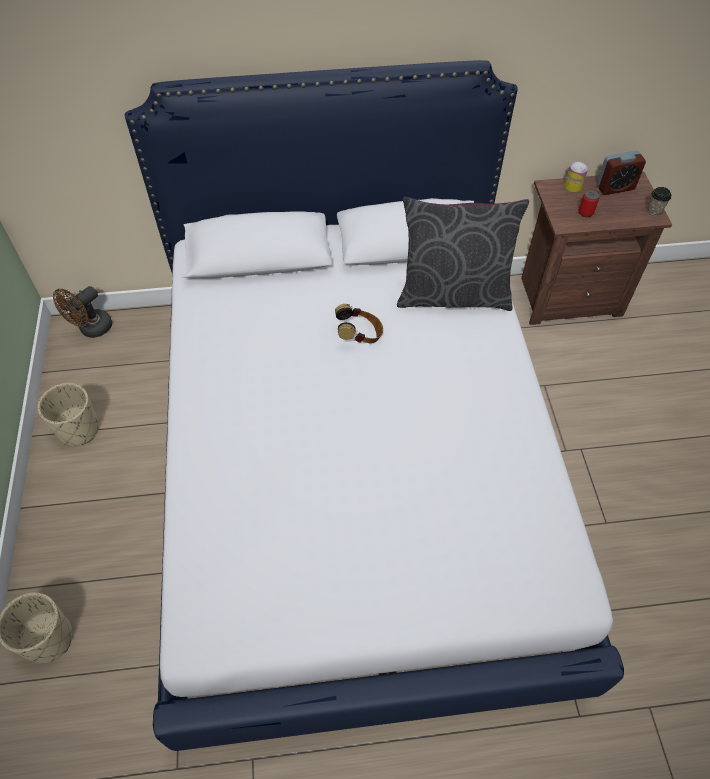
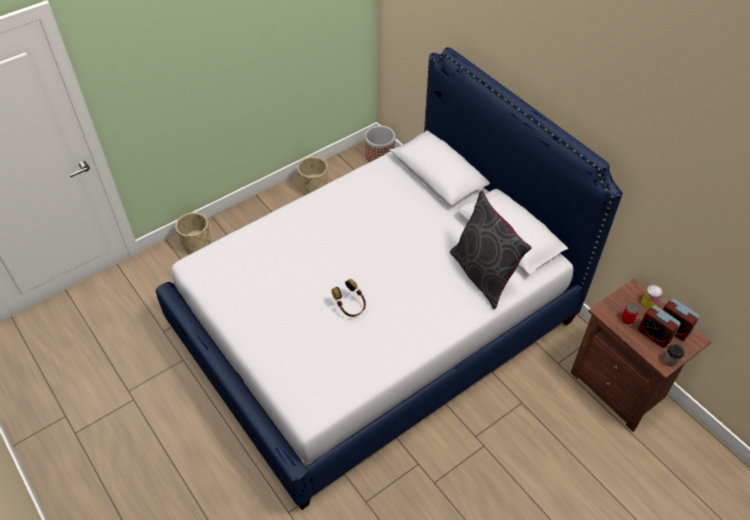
camera: 60 degrees right, 5 degrees down
(91, 329) = (380, 156): brown fan -> planter
(359, 336) = (414, 245): headphones -> headphones (350, 306)
(616, 204) = (654, 335): none -> alarm clock

